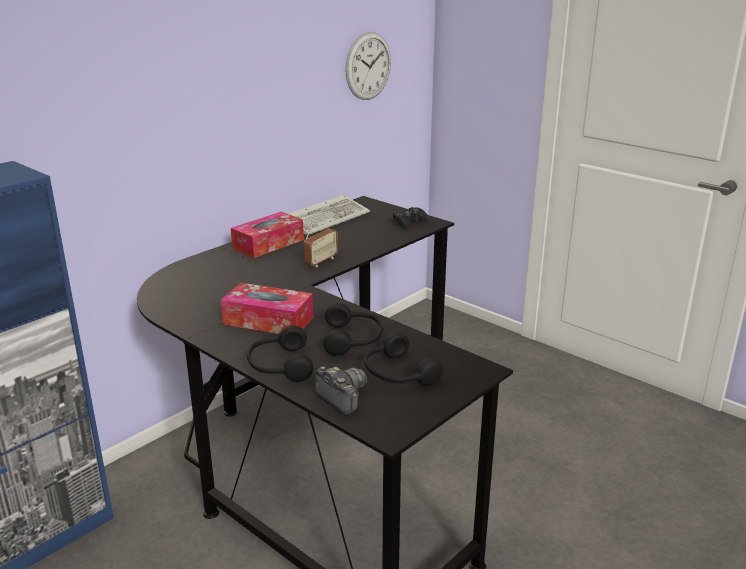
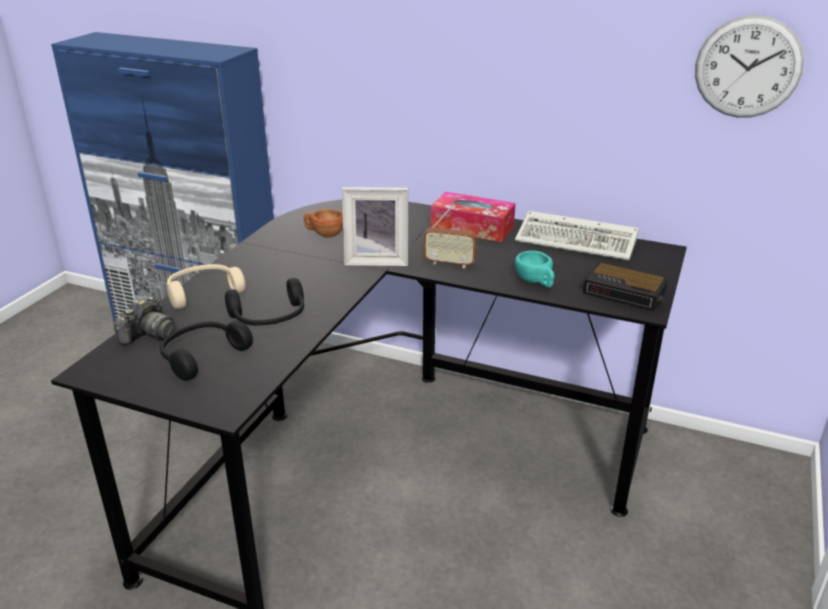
camera: 70 degrees right, 5 degrees up
(214, 299) = (324, 234): none -> brown cup
(268, 321) = (291, 268): tissue box -> none
(279, 366) = (203, 292): black headphones -> beige headphones
(288, 285) = (376, 260): none -> picture frame
(375, 242) = (535, 282): none -> turquoise cup
(409, 222) = (626, 292): black game controller -> alarm clock

